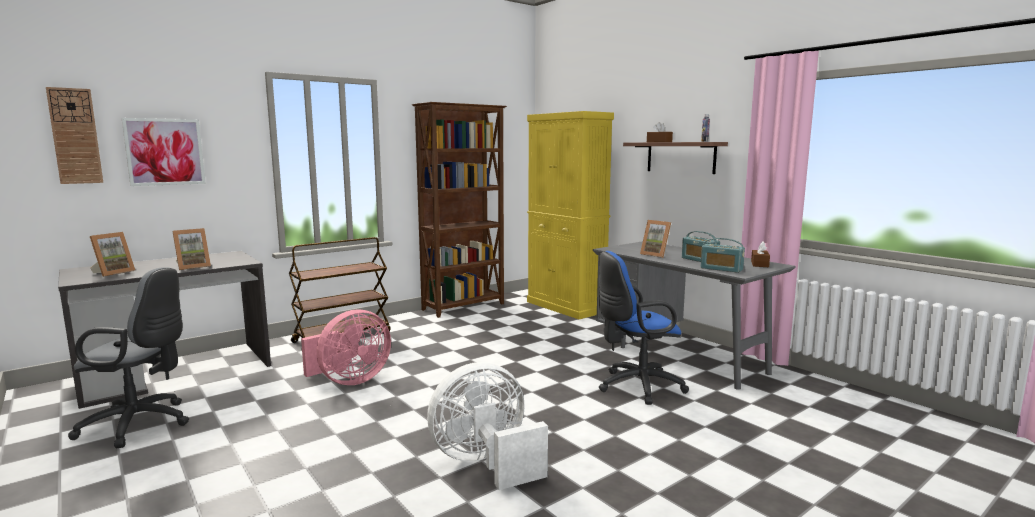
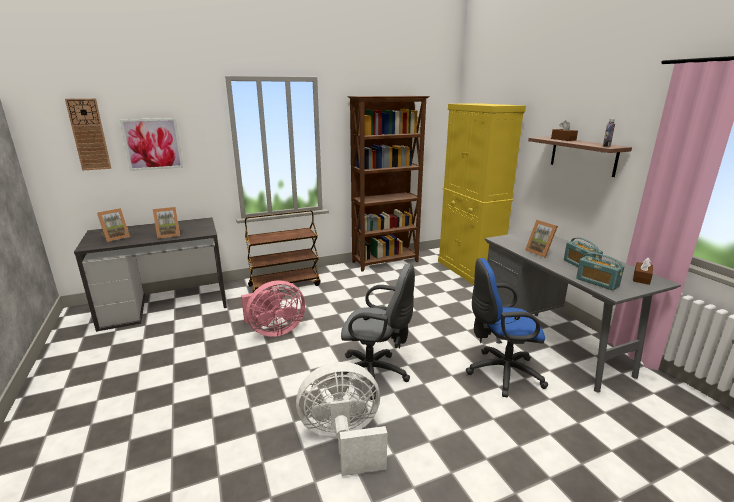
camera: 15 degrees right, 10 degrees up
(141, 424) = (126, 353): grey office chair -> grey office chair (374, 375)

